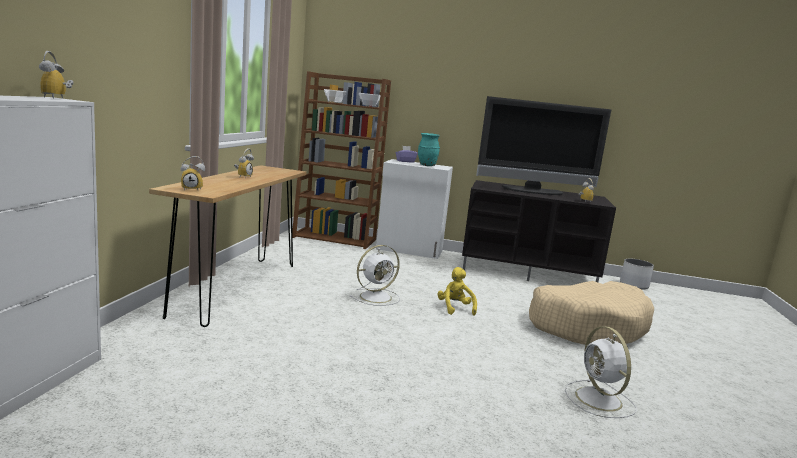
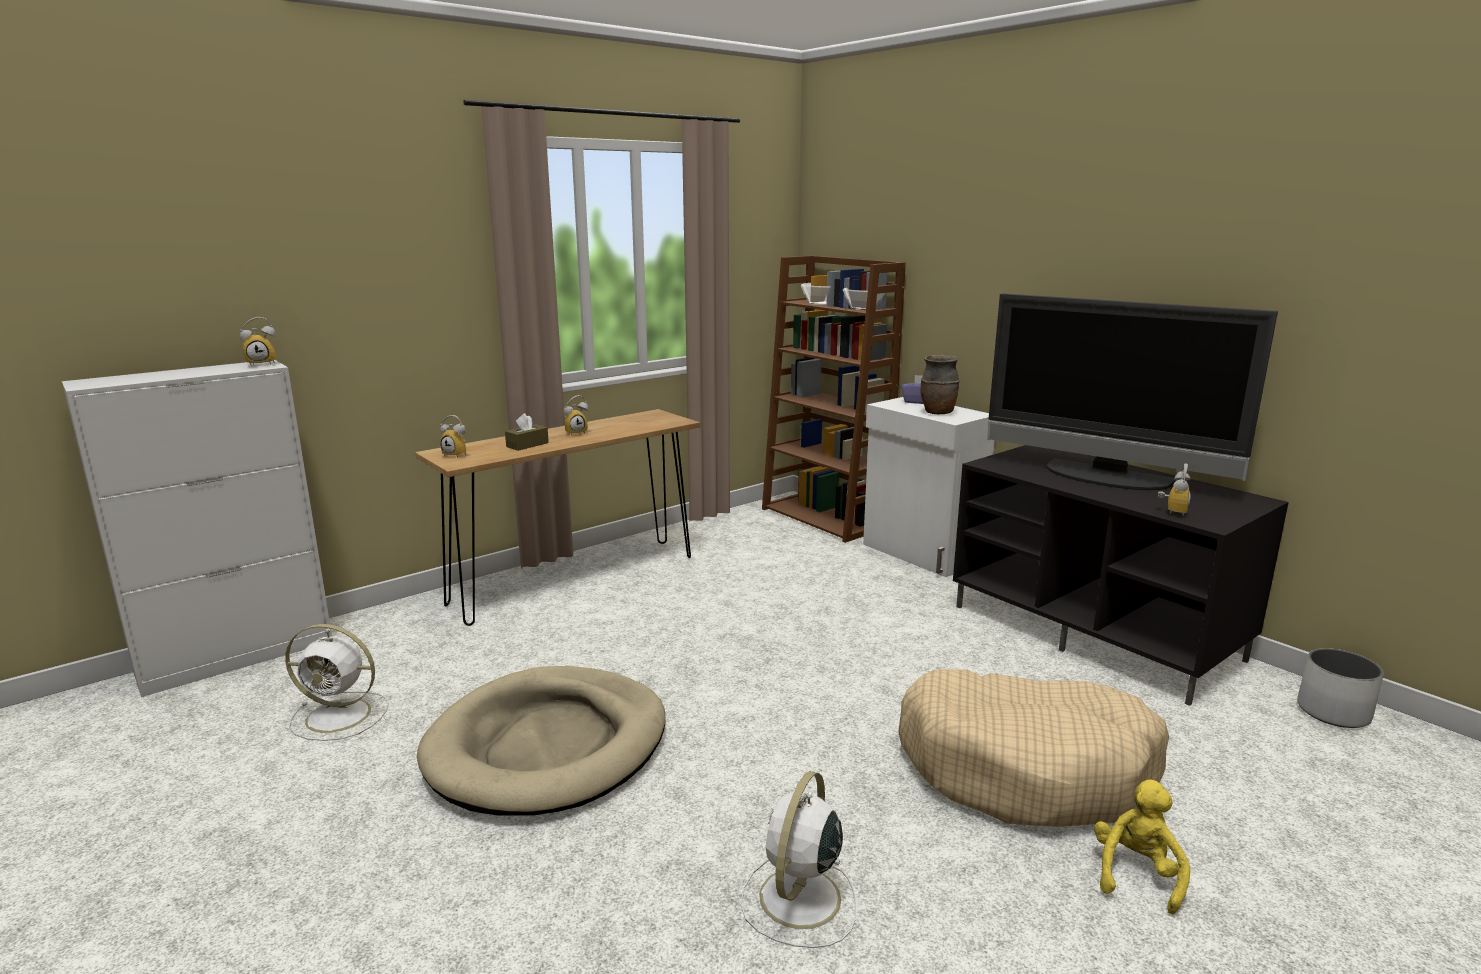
camera: 40 degrees right, 5 degrees up
(57, 98) = (262, 364): alarm clock -> alarm clock turned 150 degrees counterclockwise
(228, 183) = (527, 445): none -> brown tissue box
(377, 297) = (732, 627): white fan -> white fan (341, 716)
(380, 376) = (548, 746): none -> beige dog bed
(427, 165) = (938, 413): turquoise vase -> brown vase
(455, 308) = (824, 673): yellow plush toy -> yellow plush toy (1136, 874)

